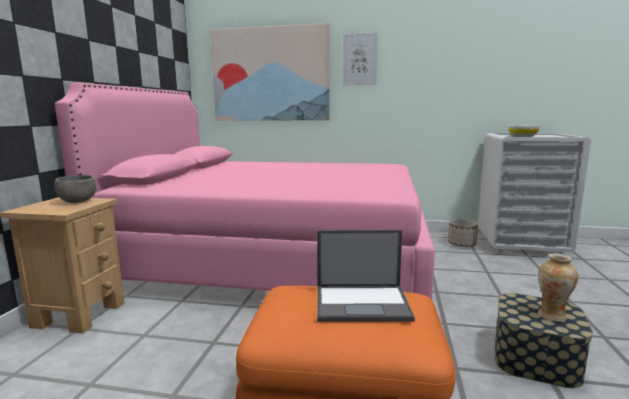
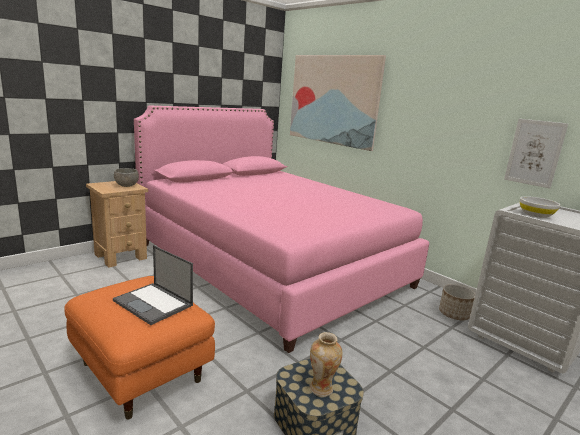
camera: 35 degrees right, 5 degrees up
(359, 59) = (407, 94): picture -> picture (534, 153)

